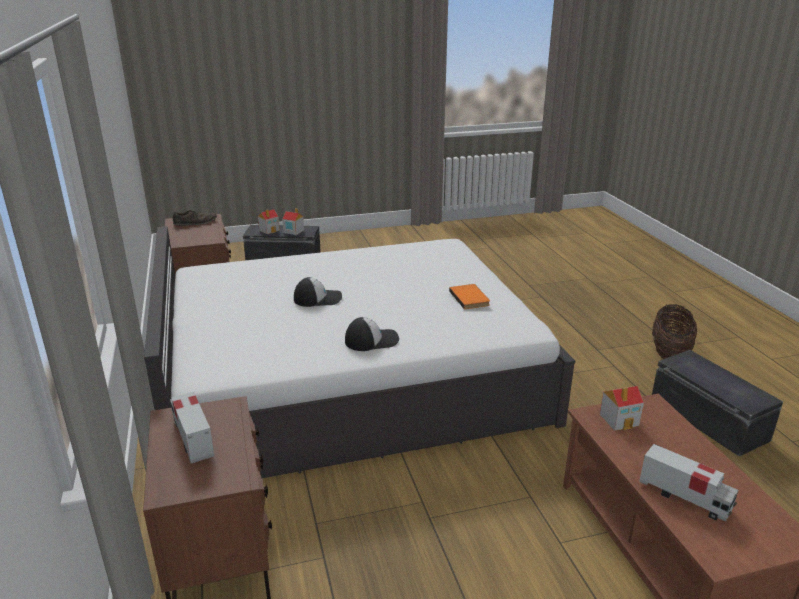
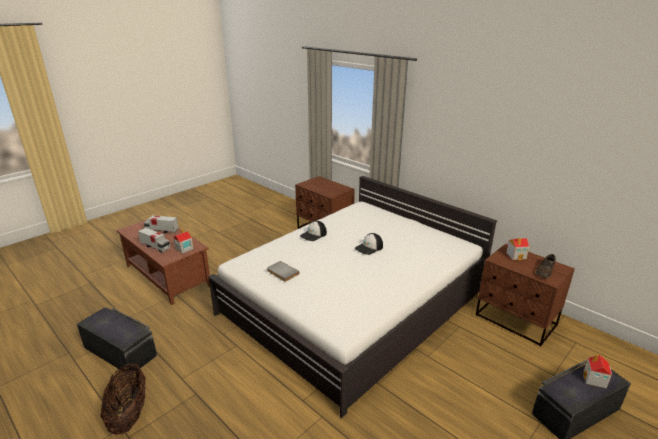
camera: 150 degrees right, 0 degrees up
(193, 438) = (329, 187): toy truck -> toy truck (155, 247)
(293, 231) = (572, 388): toy house -> toy house (516, 255)
(470, 298) = (282, 272): orange book -> grey book

